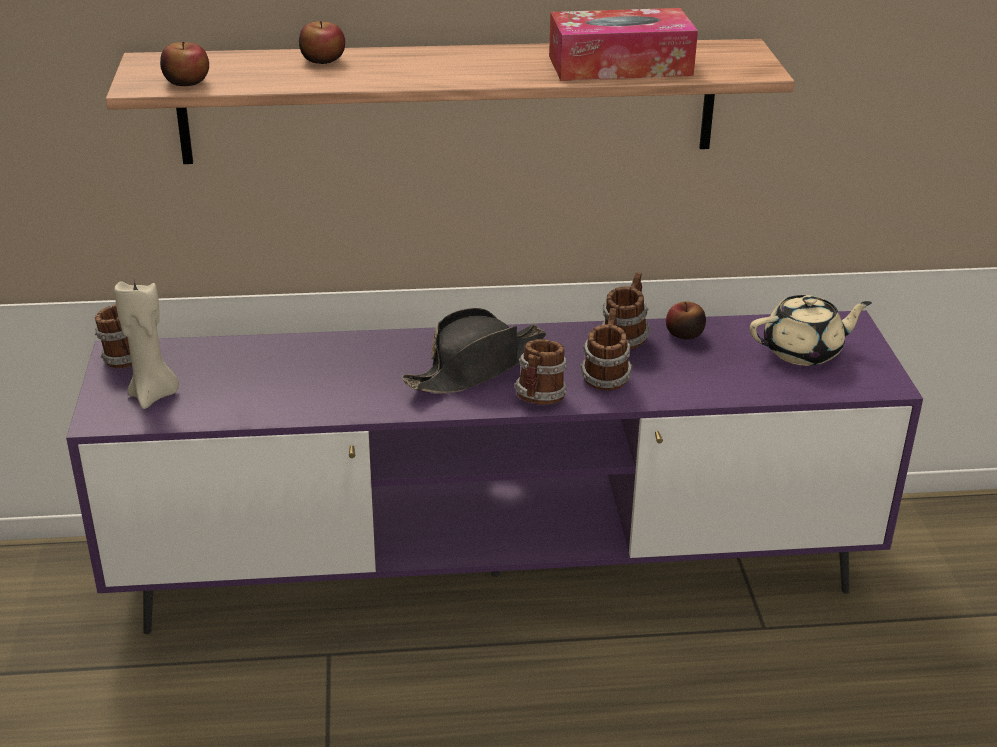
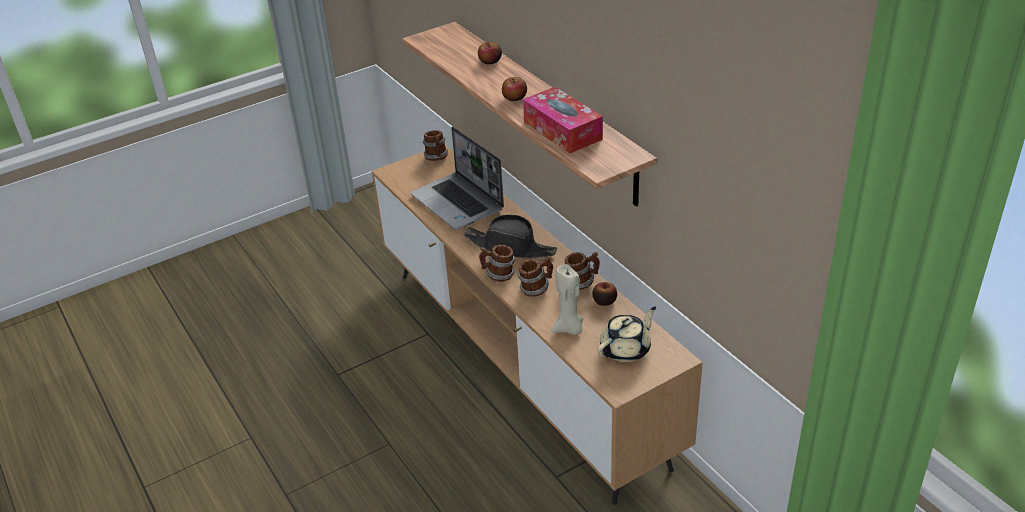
camera: 65 degrees right, 5 degrees up
(153, 395) = (415, 175): beige candle -> beige candle (569, 329)
(186, 81) = (434, 45): apple -> apple (515, 97)
(296, 377) = (459, 203): none -> laptop
(495, 574) = (520, 362): purple tv stand -> brown tv stand
(804, 351) = (626, 349): beige teapot -> beige teapot turned 90 degrees counterclockwise

